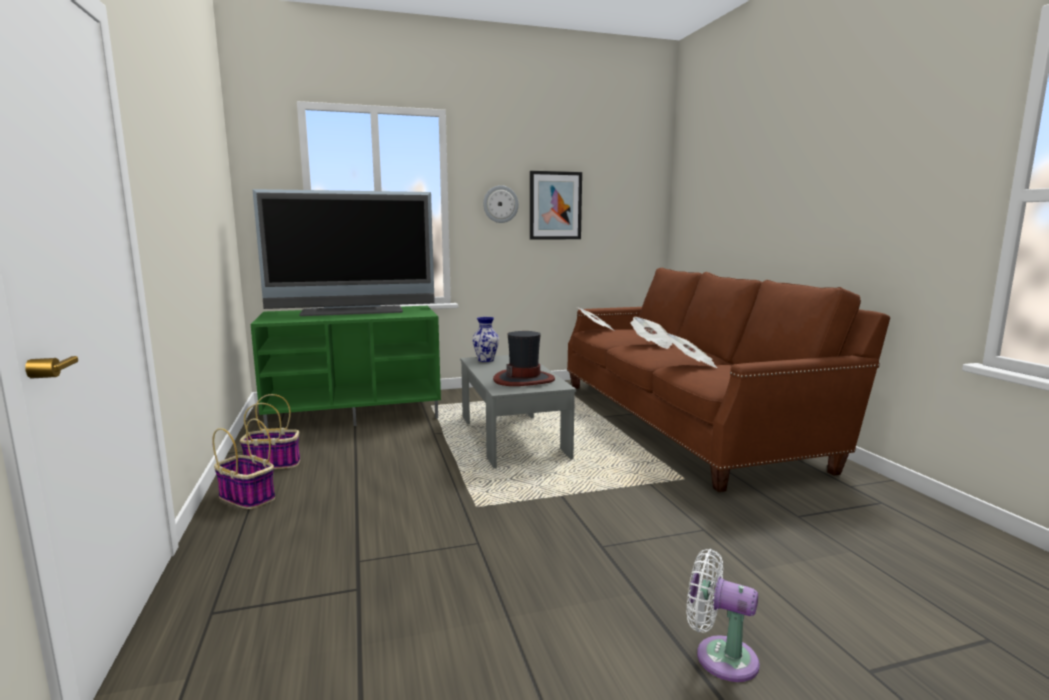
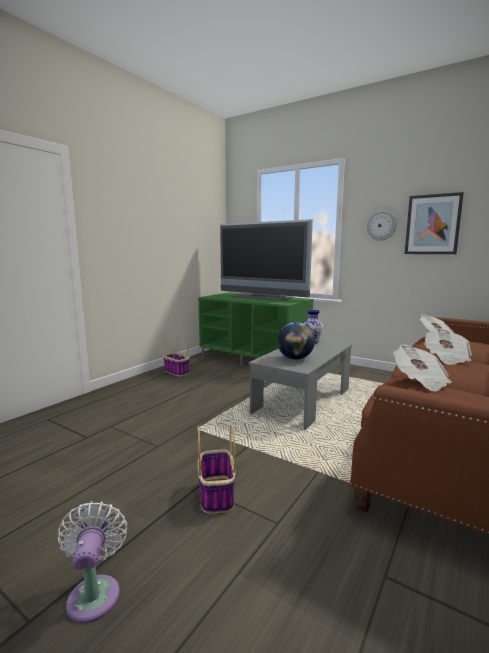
camera: 50 degrees right, 0 degrees up
(246, 497) = (141, 382): basket -> basket (216, 494)
(524, 379) = (295, 358): hat -> globe

